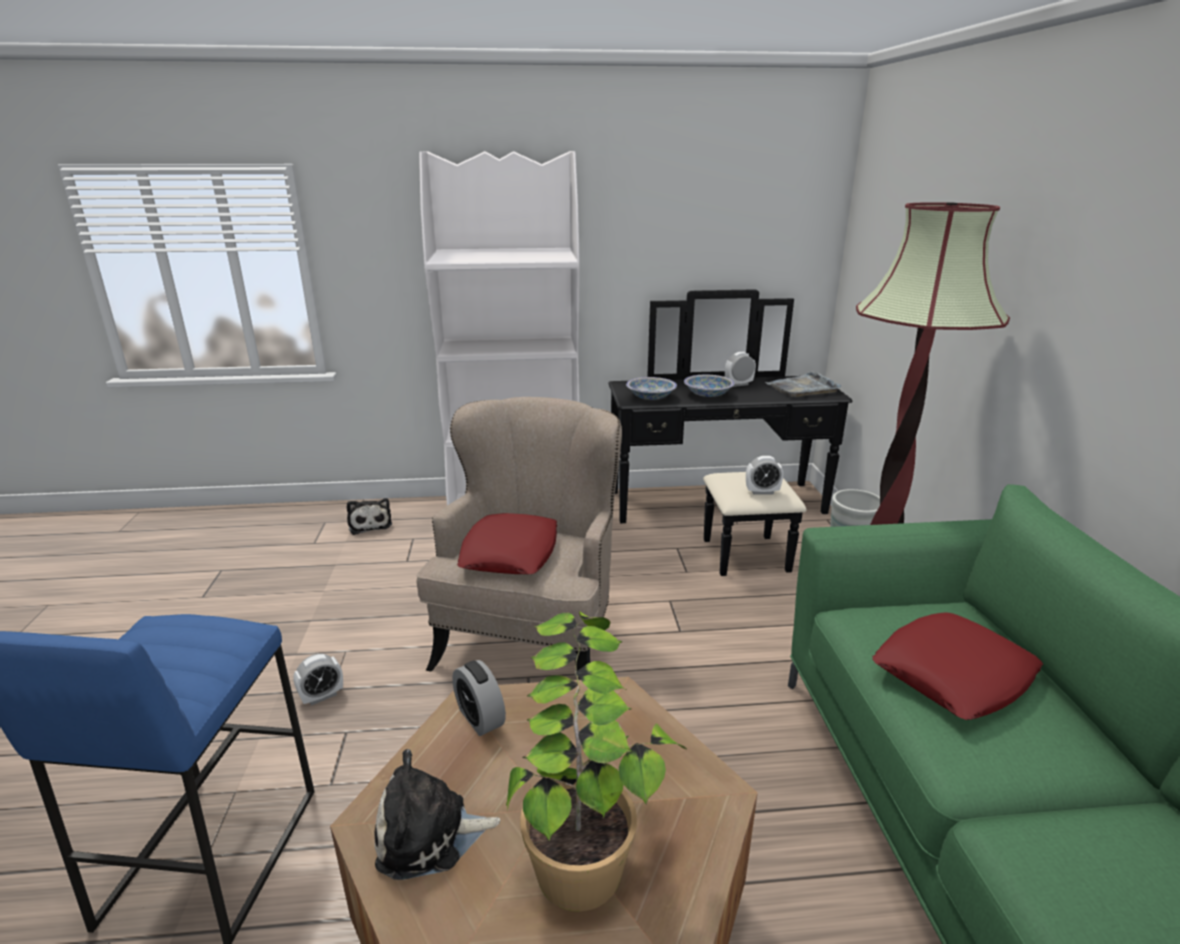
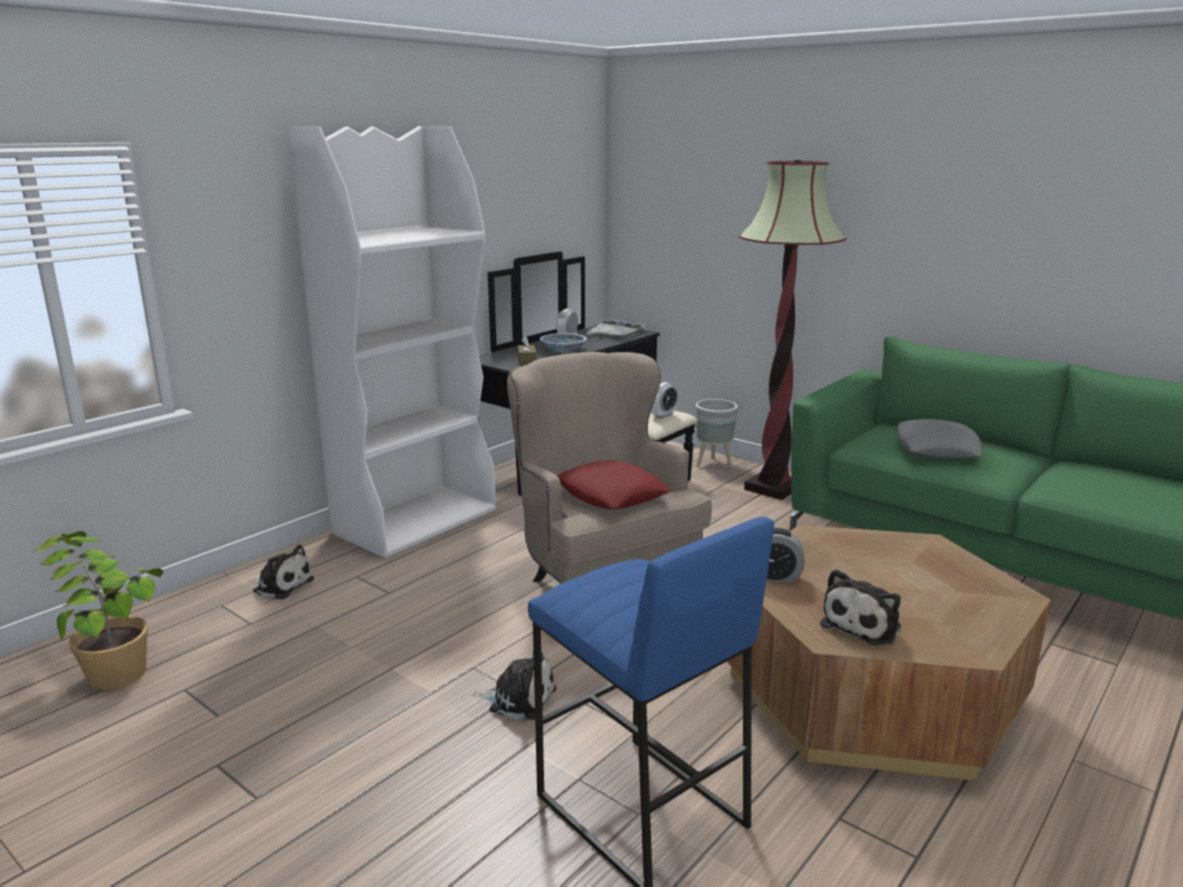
camera: 45 degrees left, 5 degrees down
(322, 696) = (519, 699): alarm clock -> plush toy
(584, 830) = (914, 583): potted plant -> potted plant (111, 662)
(651, 397) = (527, 362): bowl -> brown tissue box
(953, 674) = (937, 448): red pillow -> grey pillow

